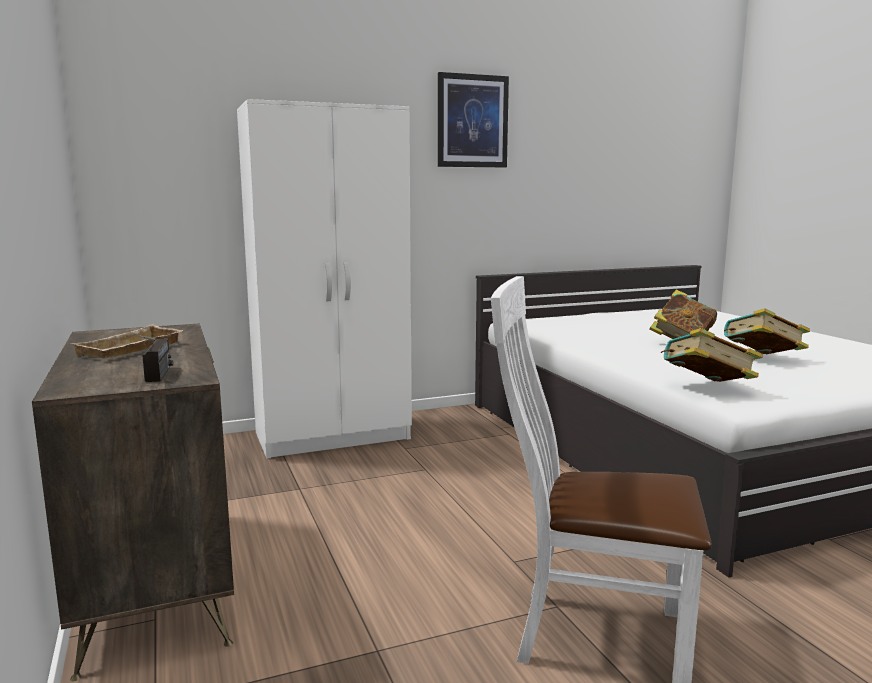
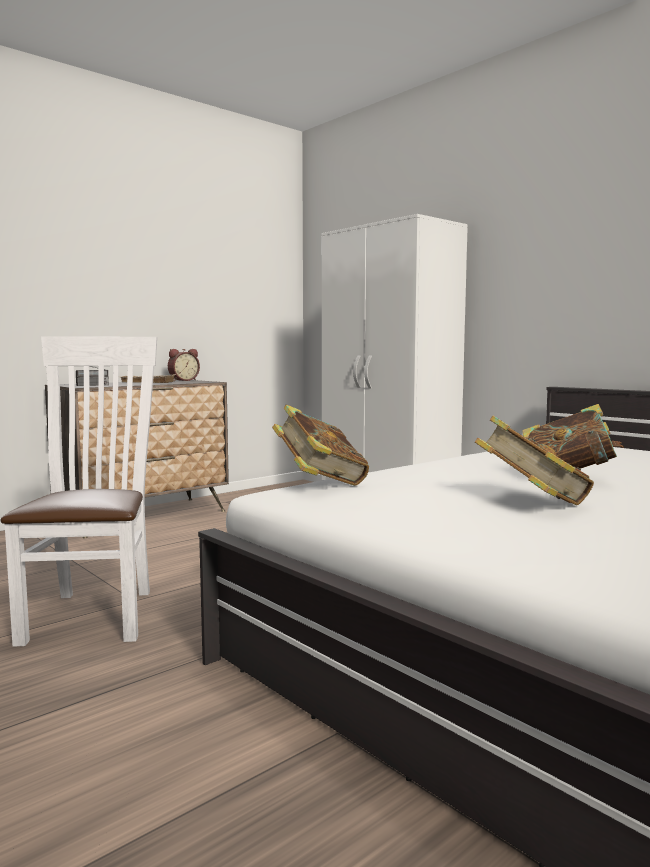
camera: 70 degrees right, 5 degrees down
(110, 334) = (183, 380): none -> alarm clock
(472, 121) = (561, 212): picture -> none

